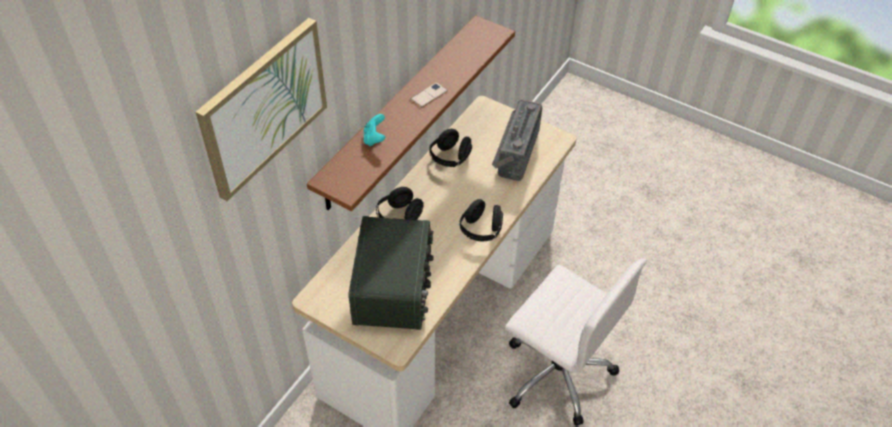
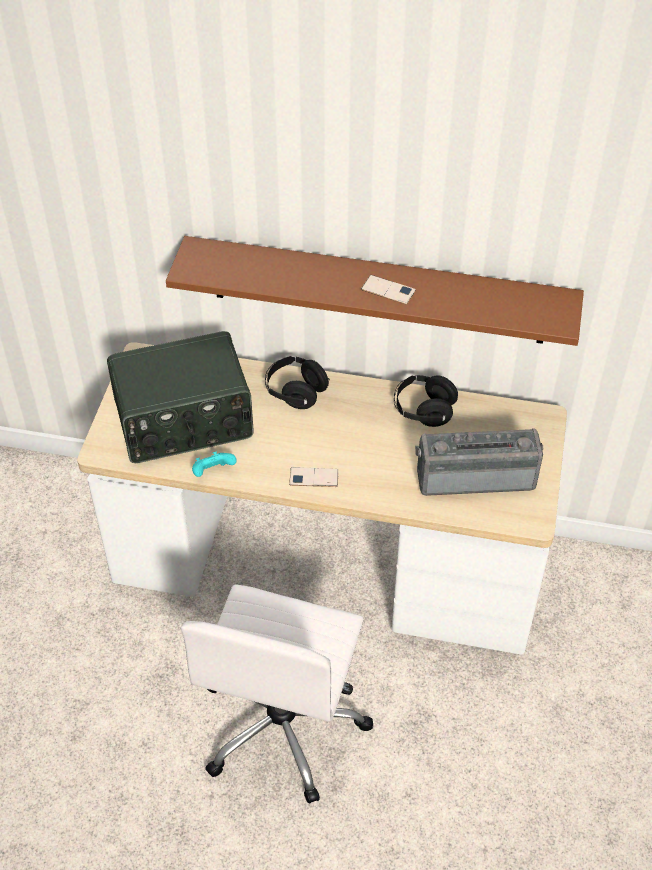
camera: 70 degrees right, 0 degrees up
(264, 107) = (124, 95): picture -> none
(374, 139) = (283, 266): turquoise game controller -> turquoise game controller (213, 472)
(481, 230) = (314, 477): black headphones -> phone

